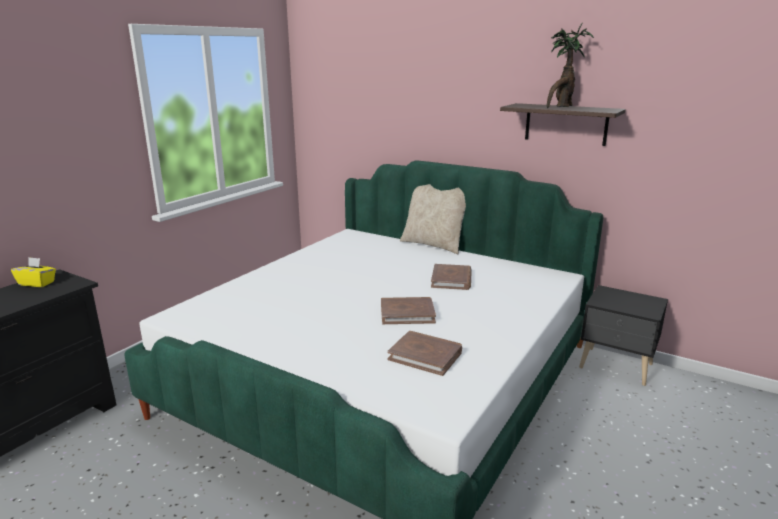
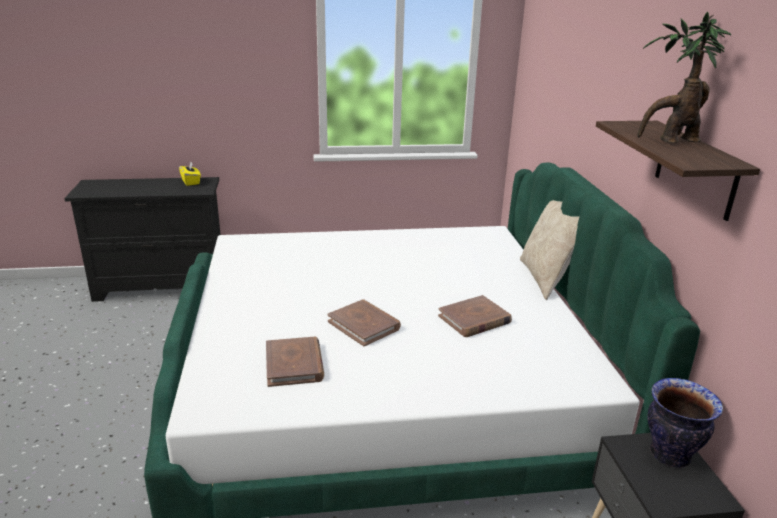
camera: 50 degrees right, 5 degrees up
(616, 295) = (670, 455): none -> vase

